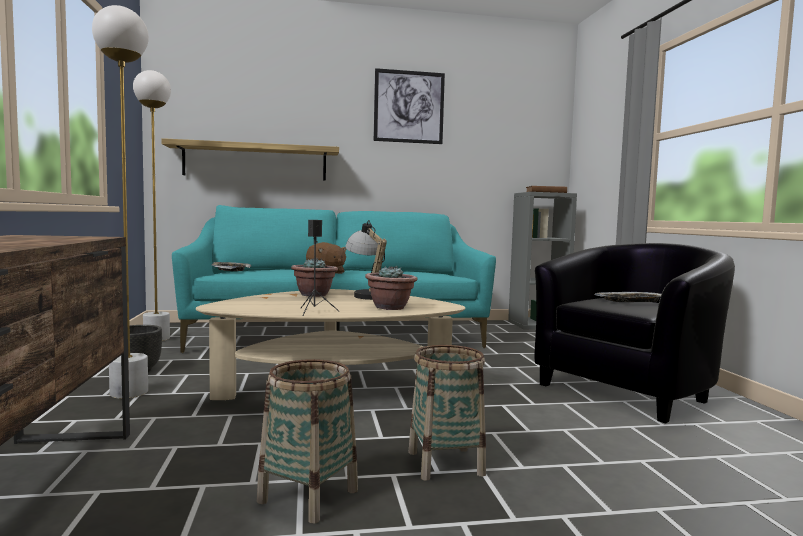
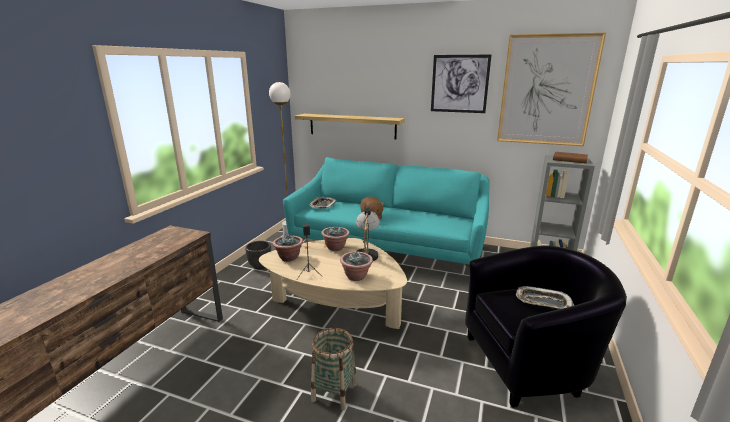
camera: 30 degrees right, 15 degrees up
(129, 392) = (244, 284): white floor lamp -> none
(252, 305) = (289, 258): none -> potted plant
(308, 496) = (254, 391): basket -> none
(507, 119) = (546, 91): none -> picture

